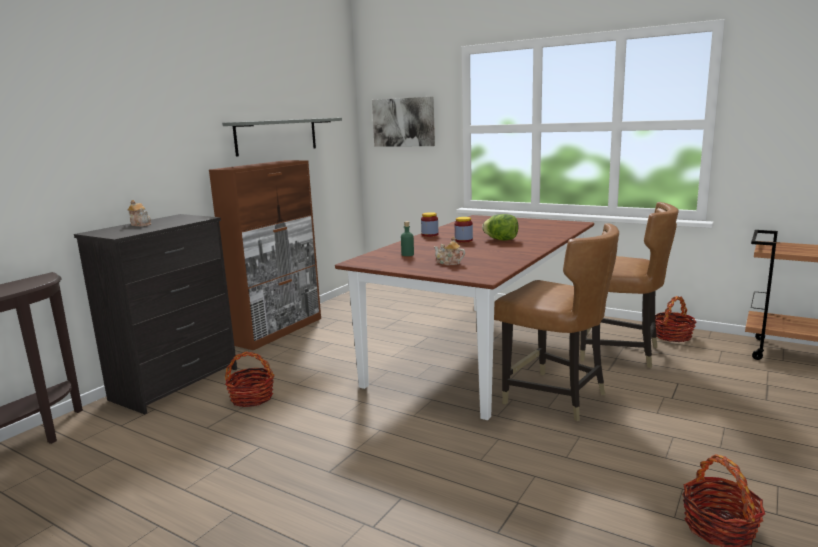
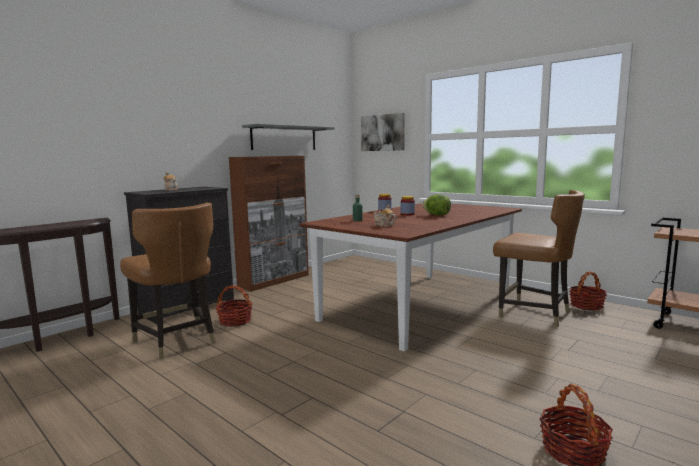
camera: 10 degrees right, 5 degrees down
(554, 397) = (466, 340): brown chair -> brown chair (176, 341)

